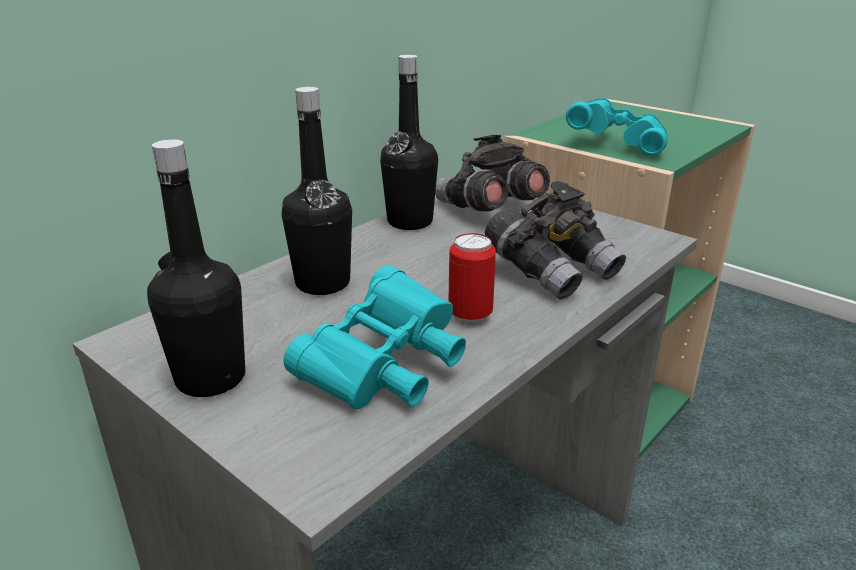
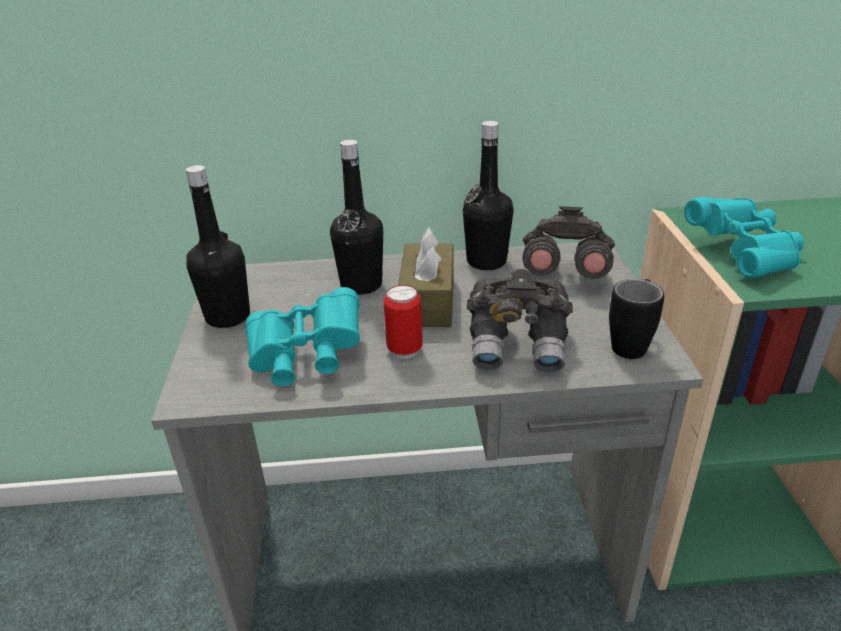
camera: 45 degrees right, 5 degrees up
(415, 270) = (427, 301): none -> brown tissue box
(620, 235) = (631, 343): none -> black mug

